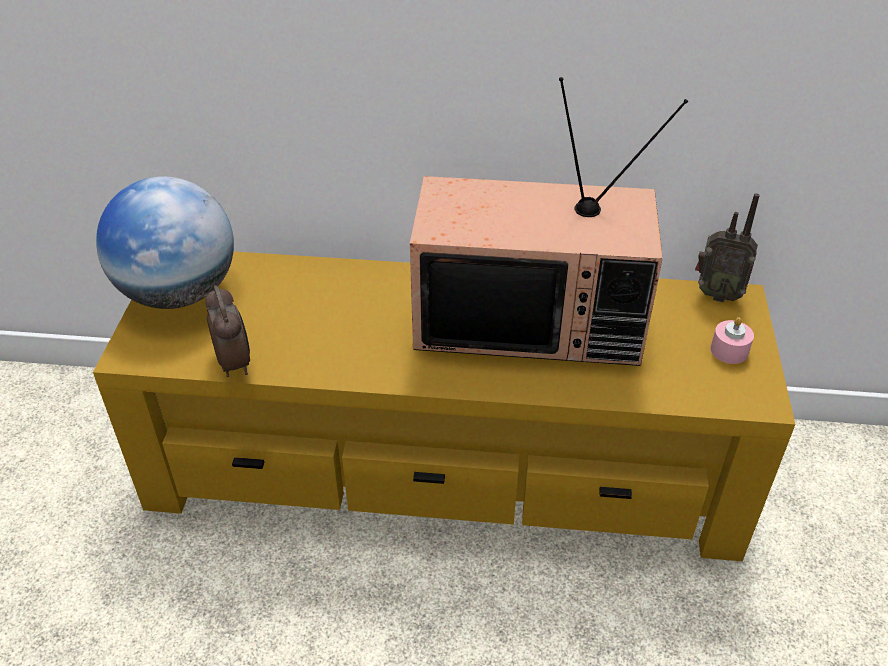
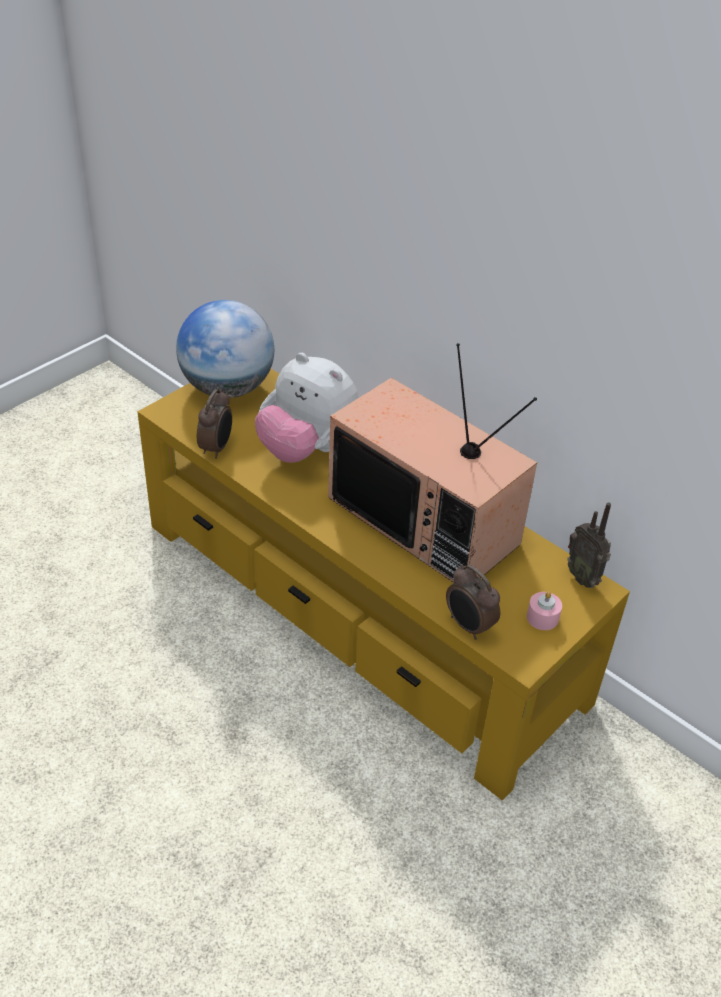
camera: 35 degrees right, 0 degrees up
(338, 312) = (308, 449): none -> plush toy
(681, 398) = (468, 626): none -> alarm clock

